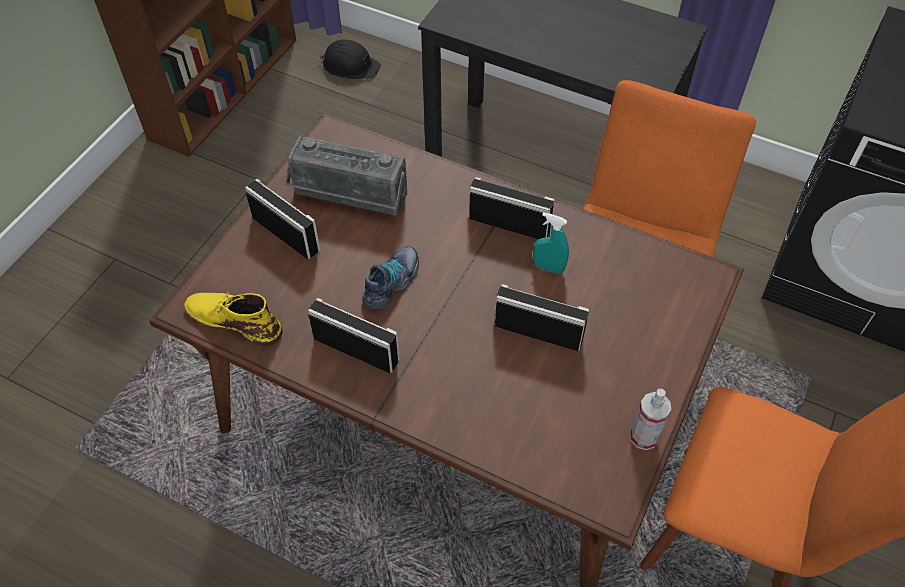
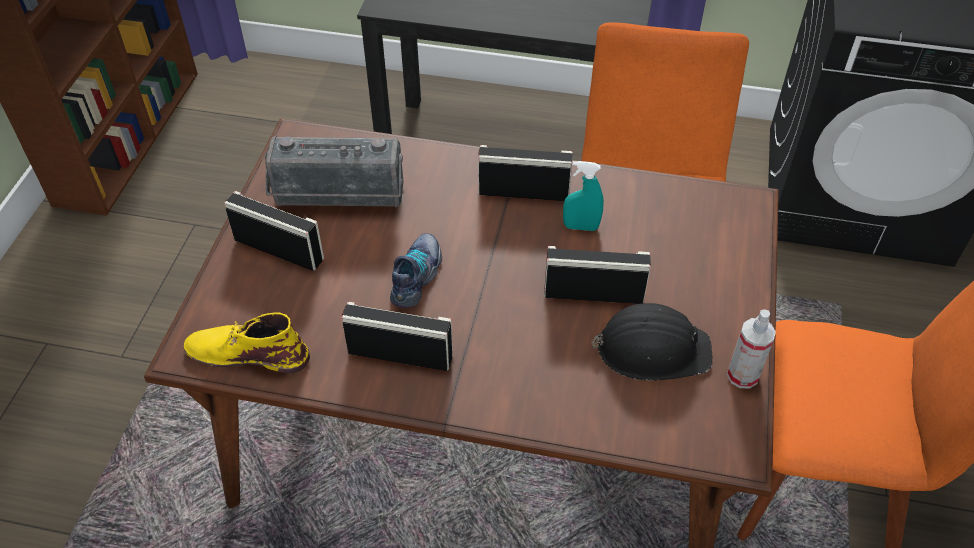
camera: 15 degrees left, 5 degrees down
(350, 66) = (266, 90): black hard hat -> black hard hat (652, 349)

